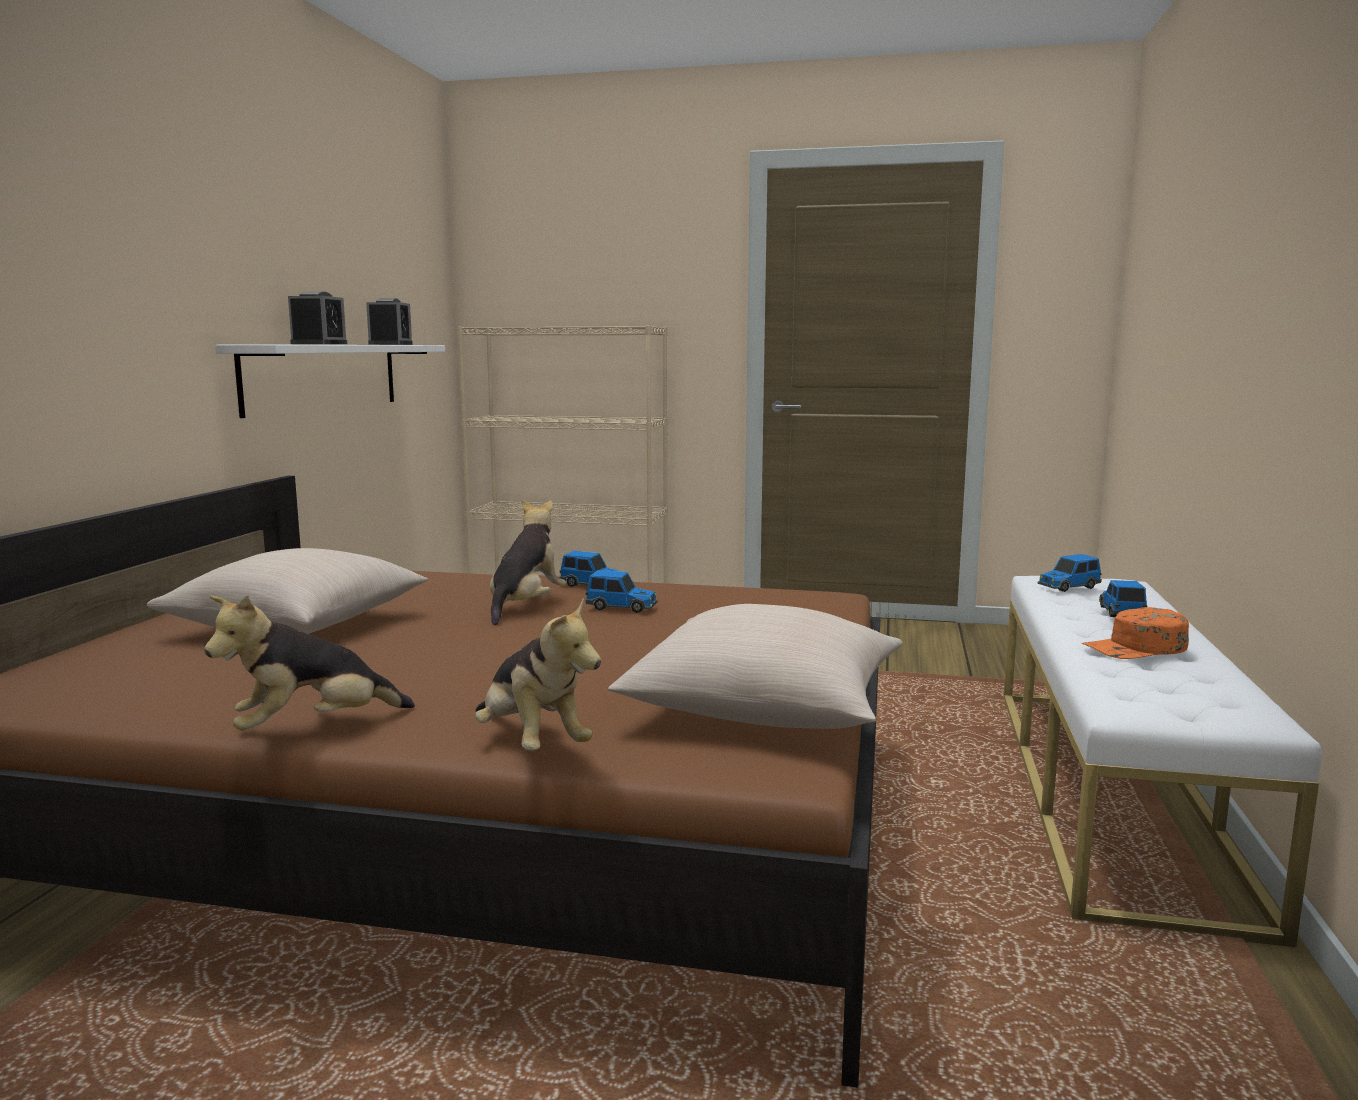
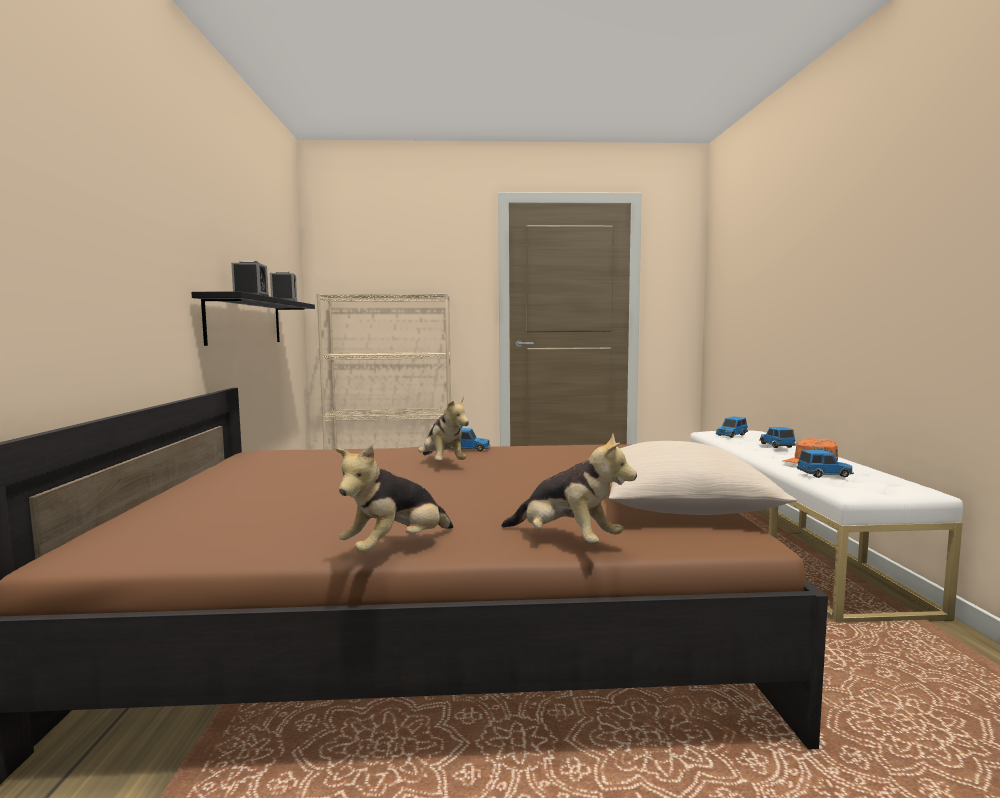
camera: 15 degrees left, 5 degrees down
(297, 626) = (295, 486): beige pillow -> none
(323, 377) = (245, 321): white shelf -> black shelf
(526, 606) = (442, 463): plush toy -> plush toy turned 150 degrees clockwise
(622, 607) = (507, 460): toy car -> toy car (825, 475)

